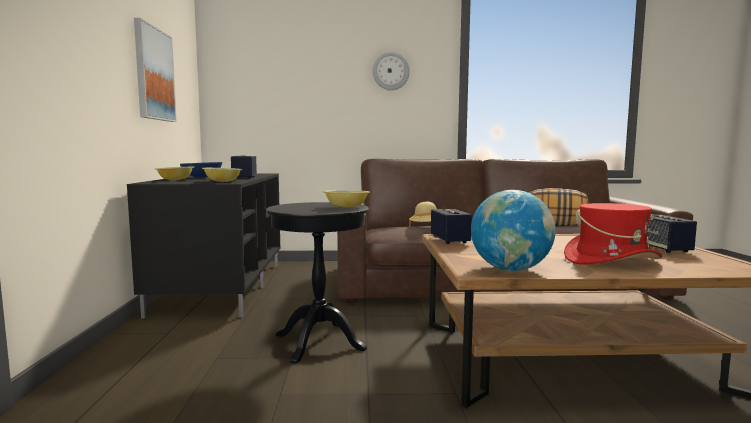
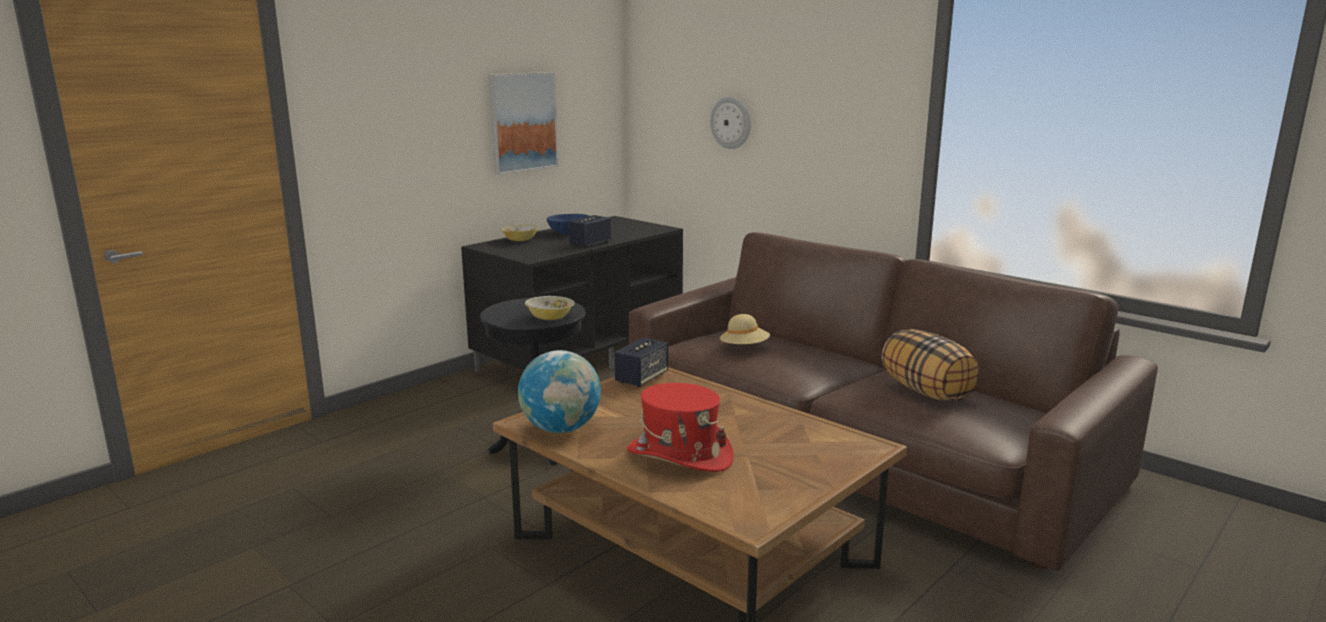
camera: 45 degrees right, 10 degrees up
(222, 181) = (536, 254): bowl -> none
(391, 71) = (830, 96): wall clock -> wall clock (731, 122)
(662, 248) = (803, 467): speaker -> none

